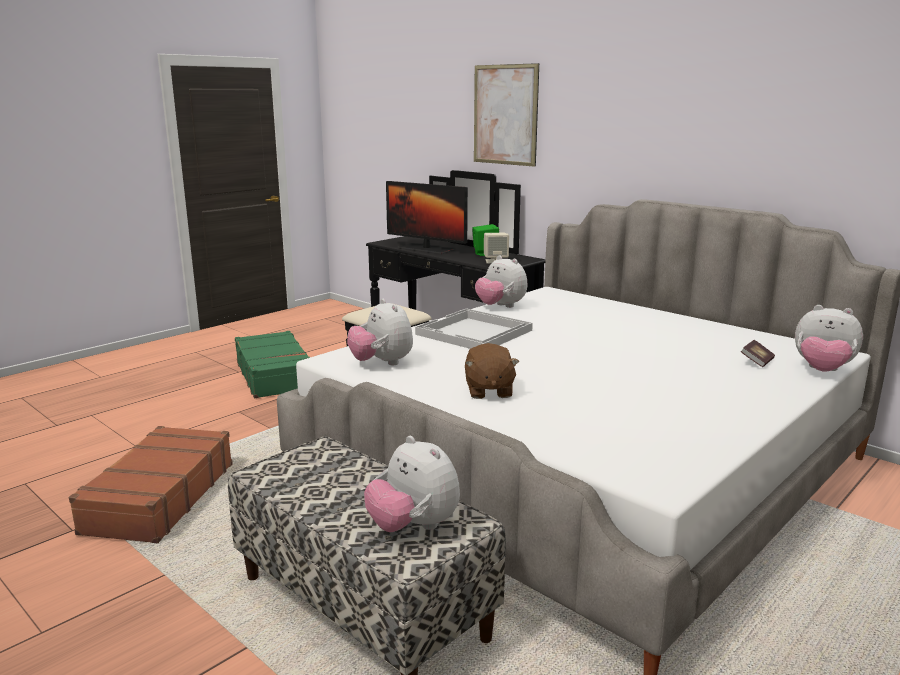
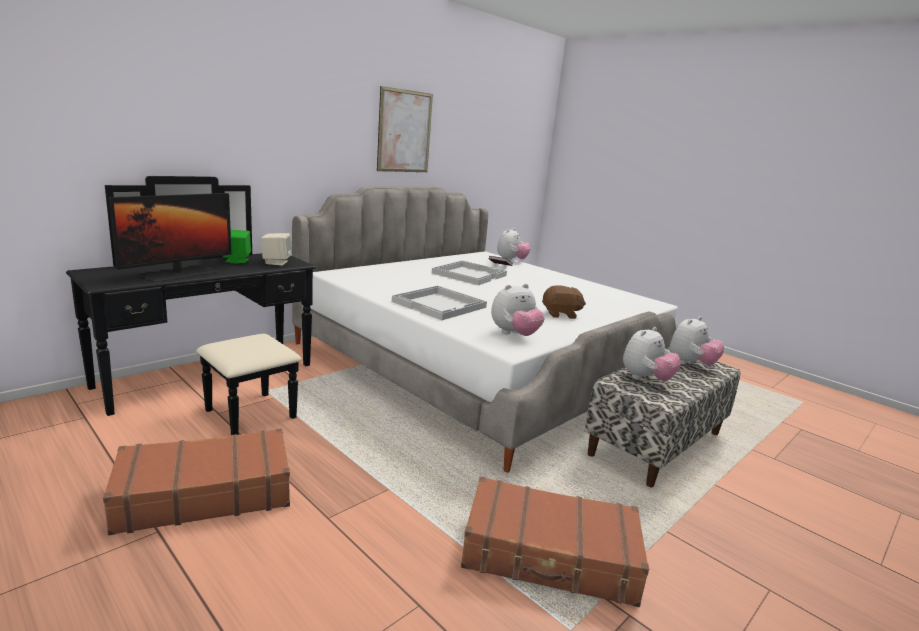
camera: 90 degrees left, 0 degrees up
(275, 375) = (204, 493): green suitcase -> brown suitcase
(500, 306) = (369, 290): plush toy -> plush toy (646, 379)
(505, 115) = (216, 113): picture -> picture (404, 131)
(653, 344) = (469, 274): none -> white tray

